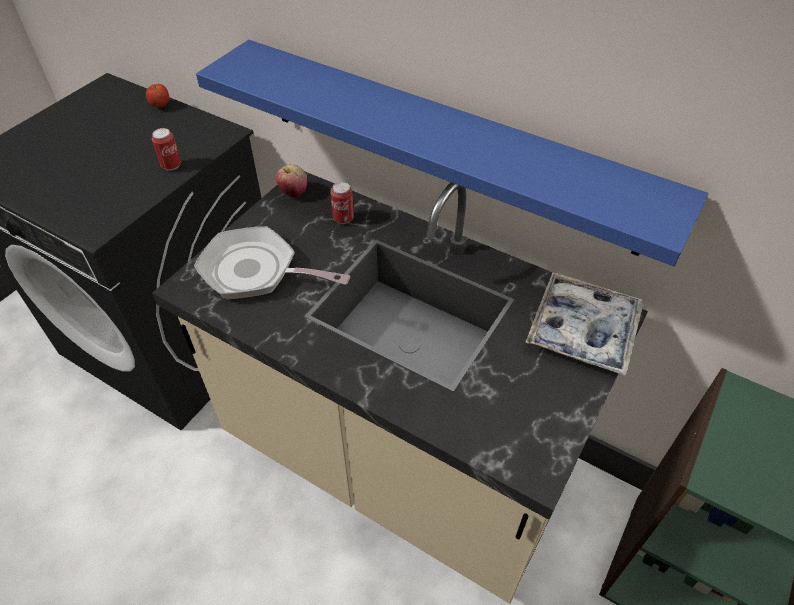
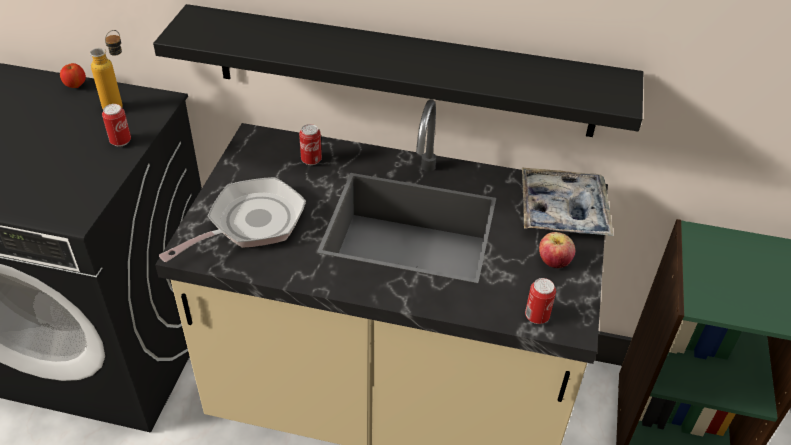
camera: 20 degrees left, 5 degrees down
(188, 130) = (119, 104): none -> bottle
(256, 271) = (250, 223): frying pan -> frying pan turned 135 degrees clockwise
(294, 192) = (251, 146): apple -> apple (553, 262)
(445, 144) = (403, 71): blue shelf -> black shelf
(501, 448) = (536, 316): none -> can

